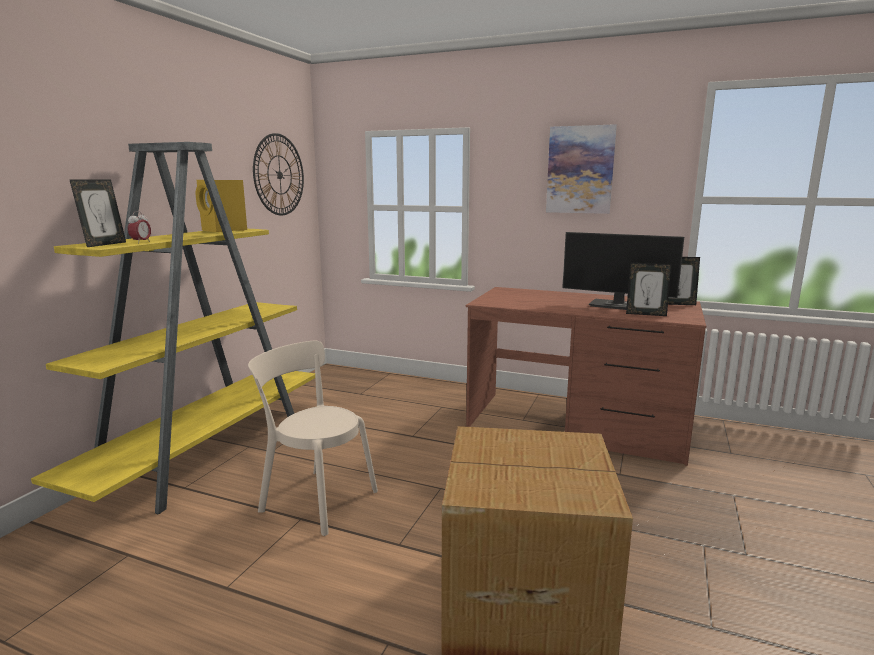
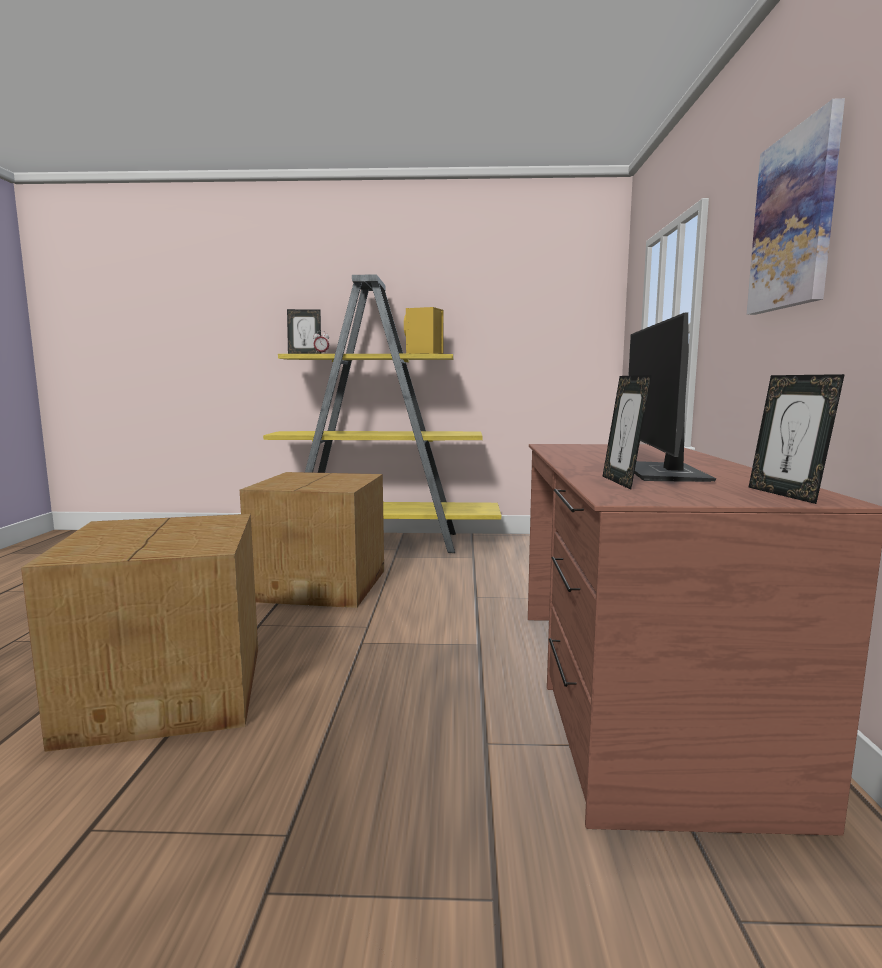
camera: 70 degrees right, 5 degrees down
(279, 175) = (554, 307): wall clock -> none
(315, 499) = (322, 584): beige chair -> cardboard box

